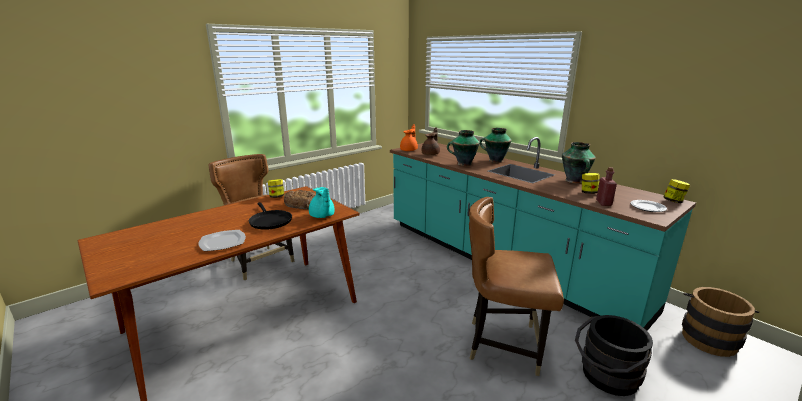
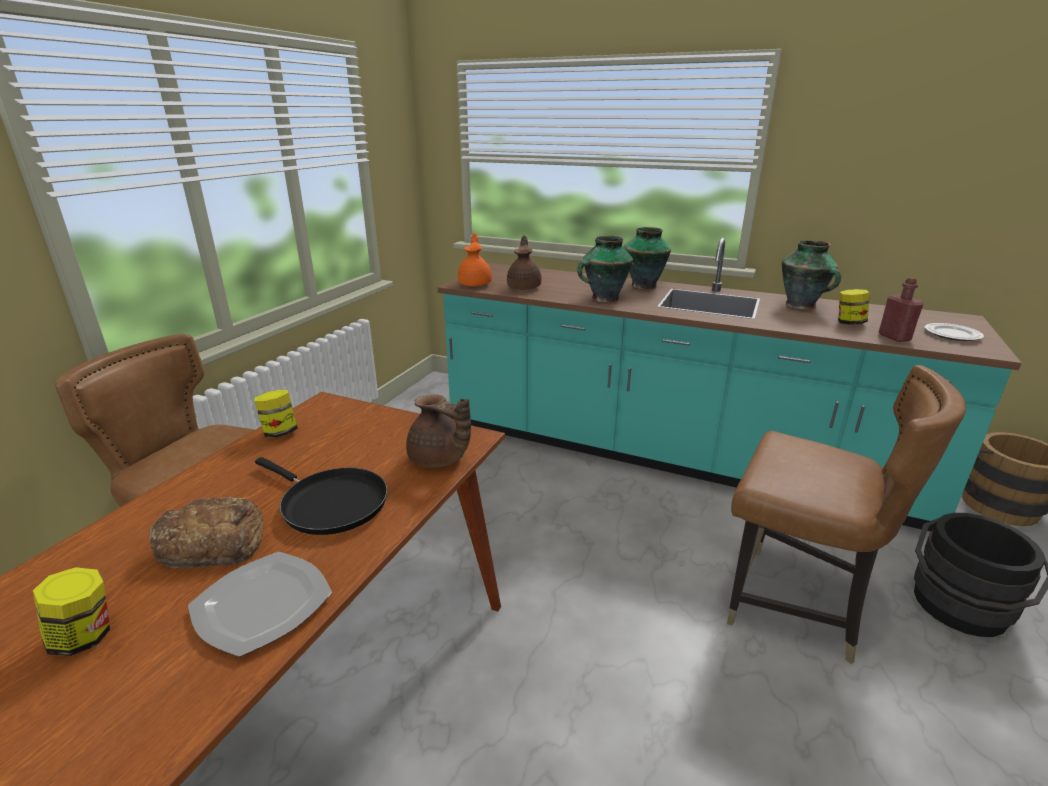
camera: 25 degrees left, 5 degrees up
(301, 204) = (357, 438): bread -> bread (212, 542)
(322, 216) = (439, 460): turquoise teapot -> brown teapot
(503, 344) = (795, 605): brown chair -> brown chair turned 135 degrees counterclockwise
(673, 201) = (959, 318): jar -> jar (85, 637)

